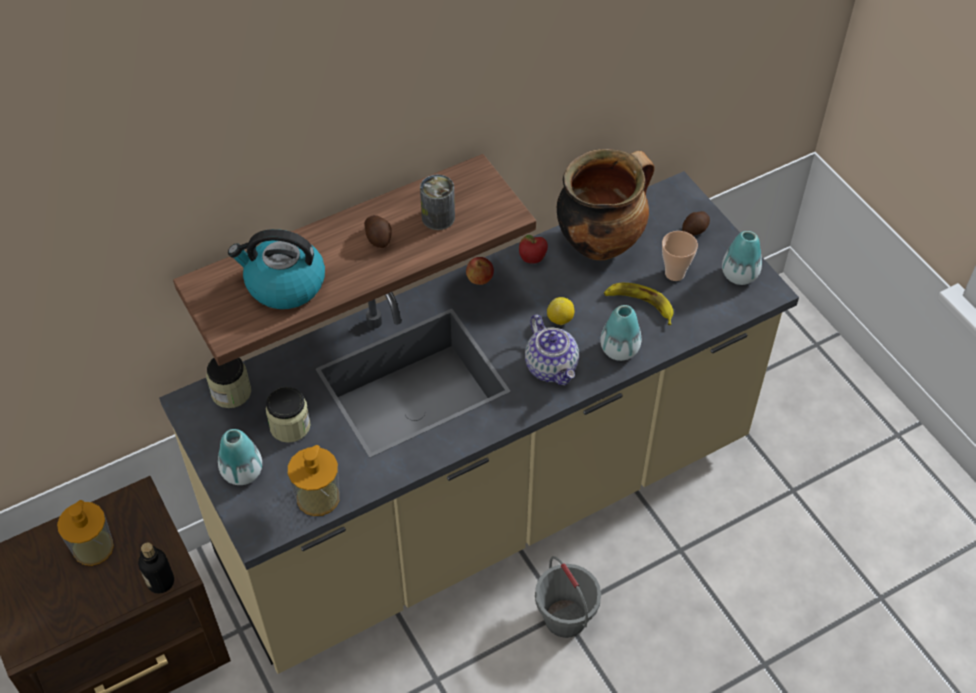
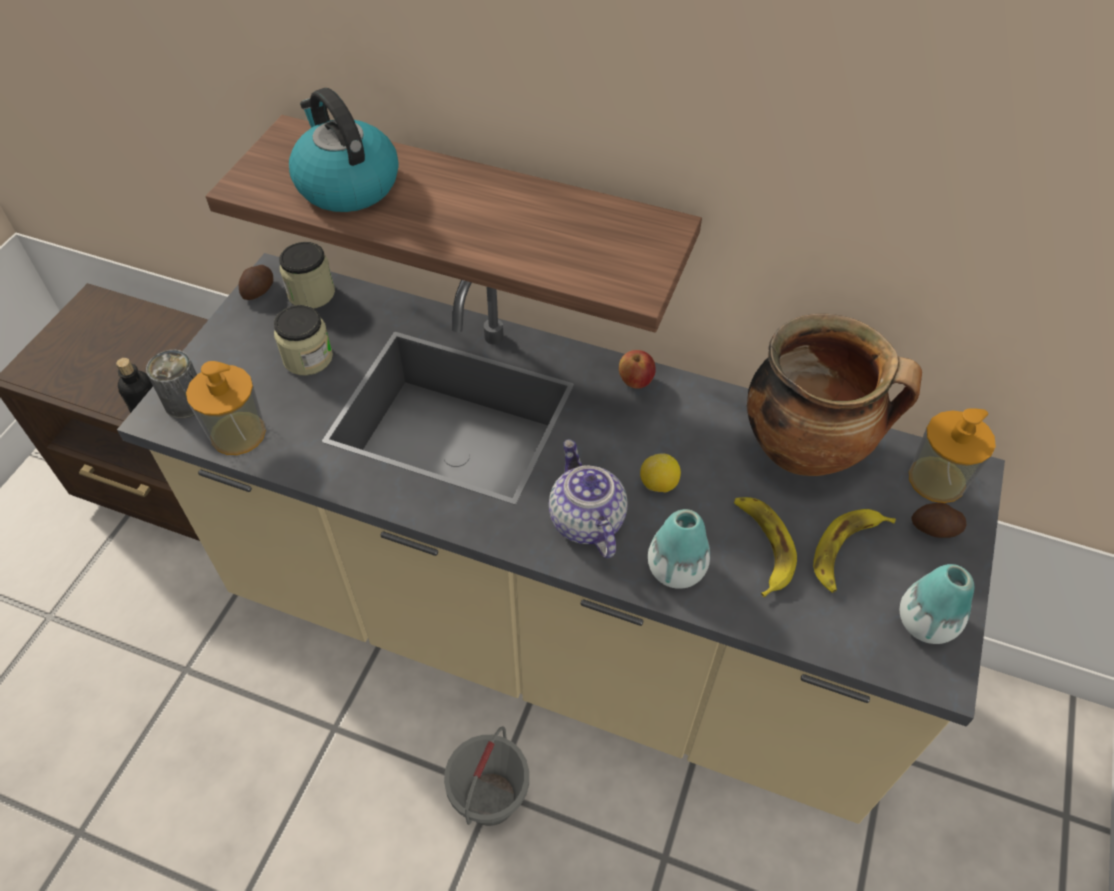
camera: 50 degrees right, 0 degrees up
(93, 547) = (154, 348): soap dispenser -> soap dispenser (936, 479)
(242, 472) = (224, 359): vase -> none
(378, 237) = (483, 211): potato -> potato (260, 290)
(438, 217) = (564, 237): can -> can (185, 402)
(532, 259) = (711, 407): apple -> none
(552, 367) = (585, 520): teapot -> teapot turned 135 degrees clockwise
(674, 273) = (847, 551): cup -> banana

